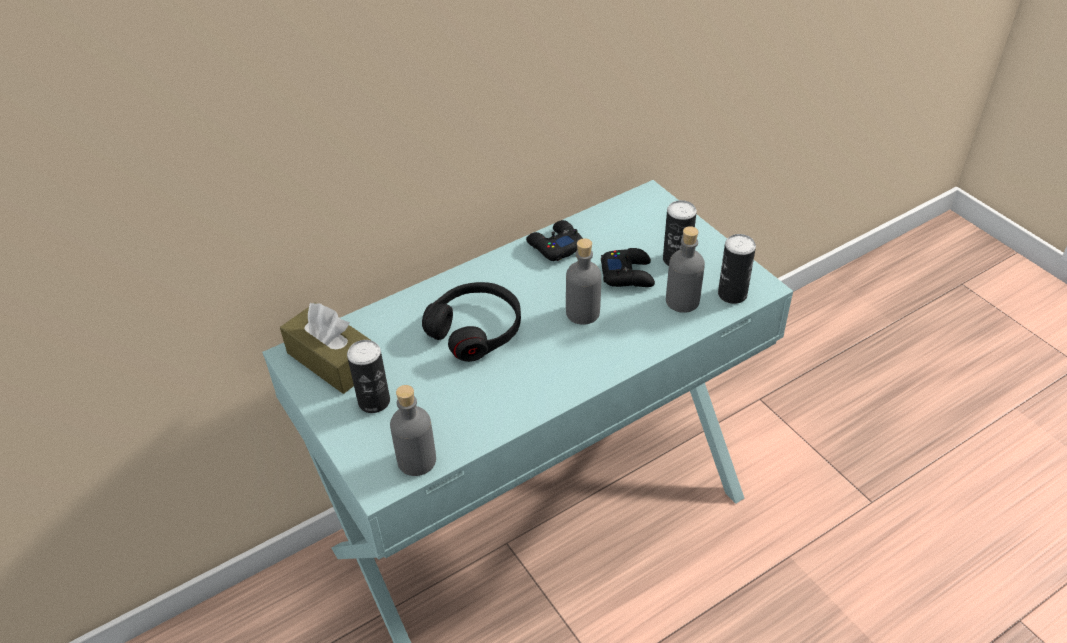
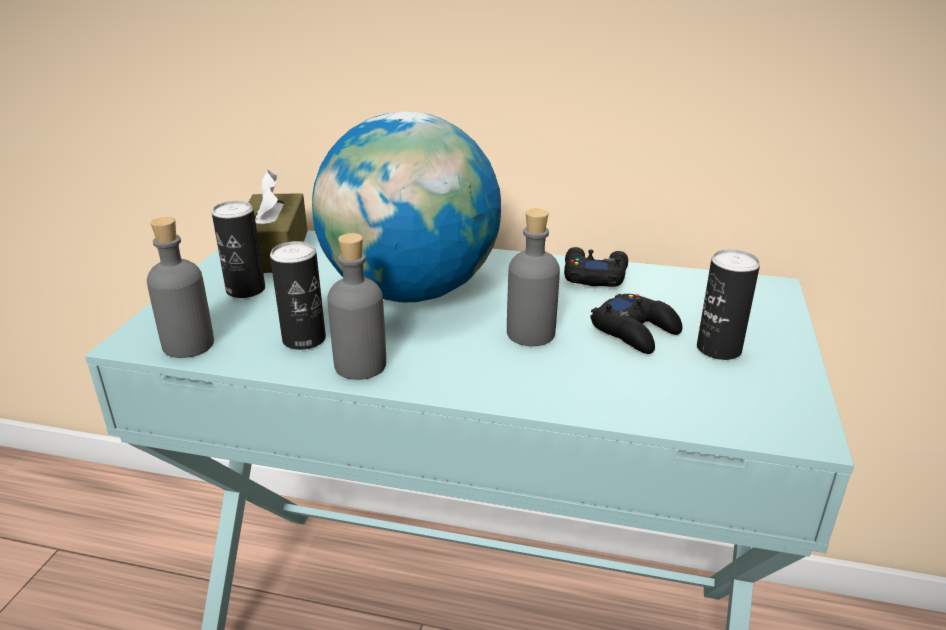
camera: 45 degrees right, 15 degrees down
(476, 329) = (411, 291): black headphones -> globe
(682, 301) = (664, 386): grey bottle -> grey bottle (360, 365)
(732, 294) = (745, 416): can -> can (304, 339)

